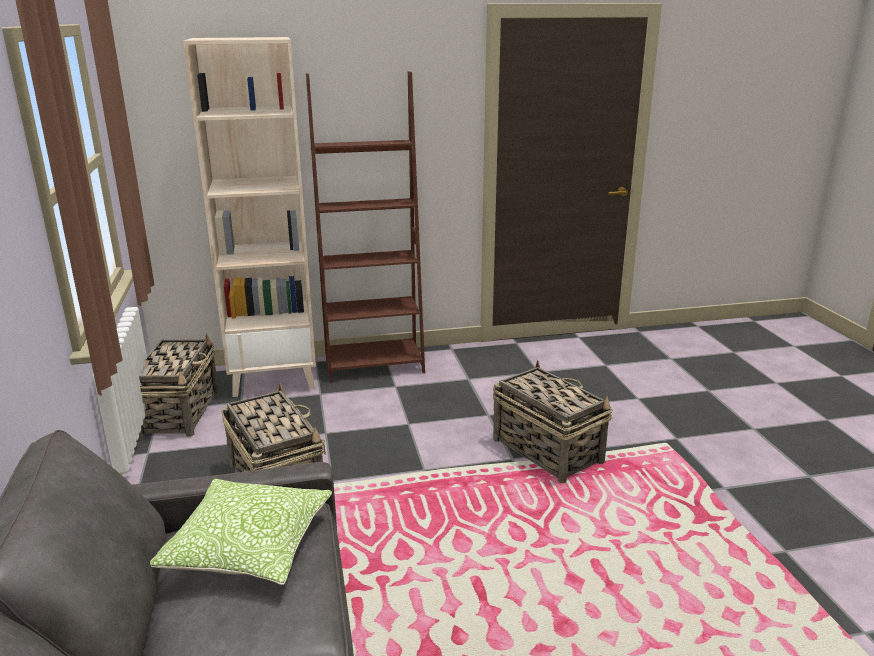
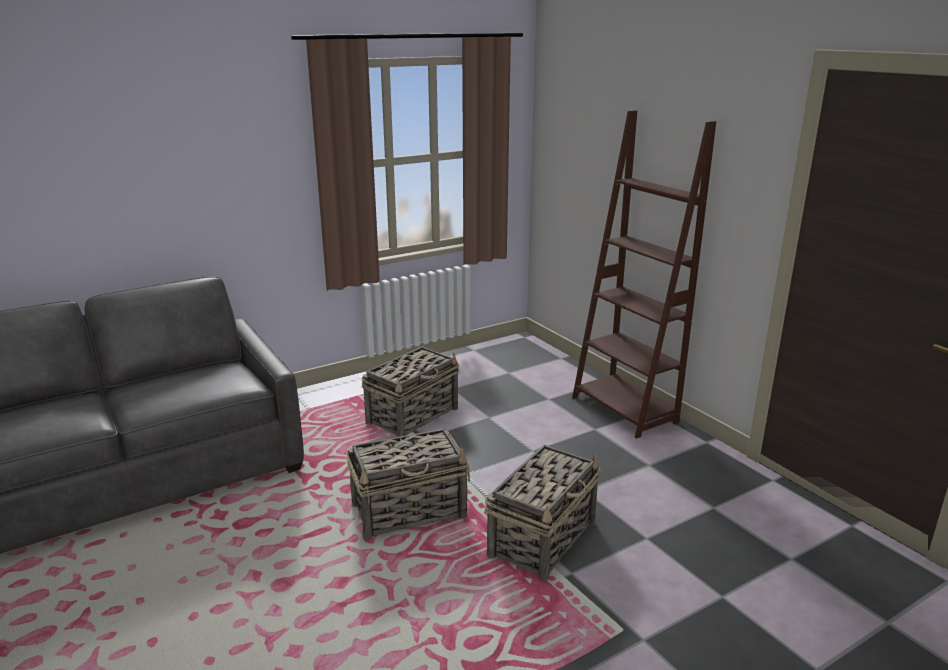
camera: 70 degrees right, 0 degrees up
(180, 412) = (477, 357): basket -> basket (410, 510)
(248, 546) = (210, 379): pillow -> none
(274, 377) = (558, 373): beige bookcase -> none

